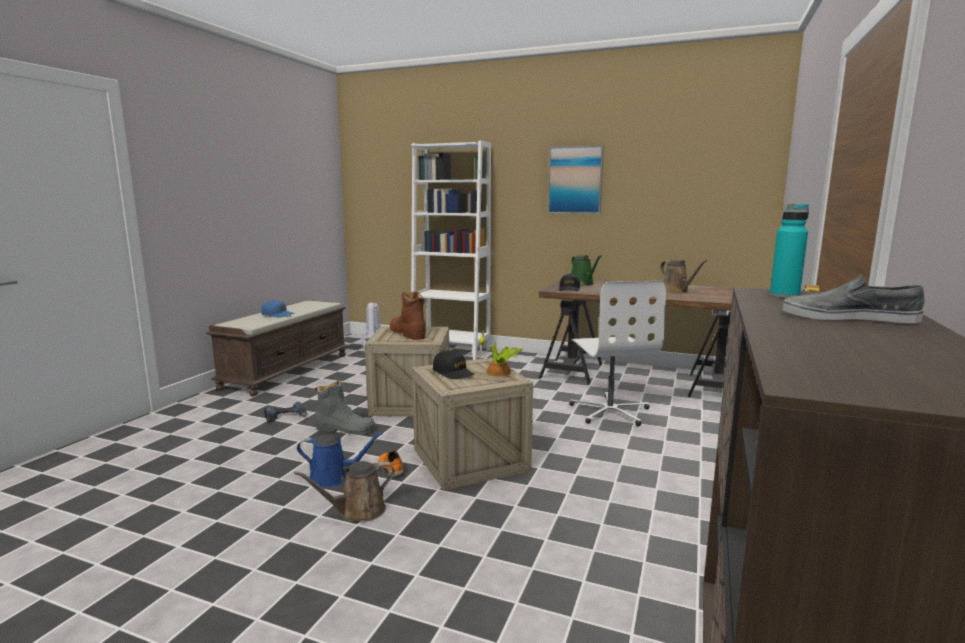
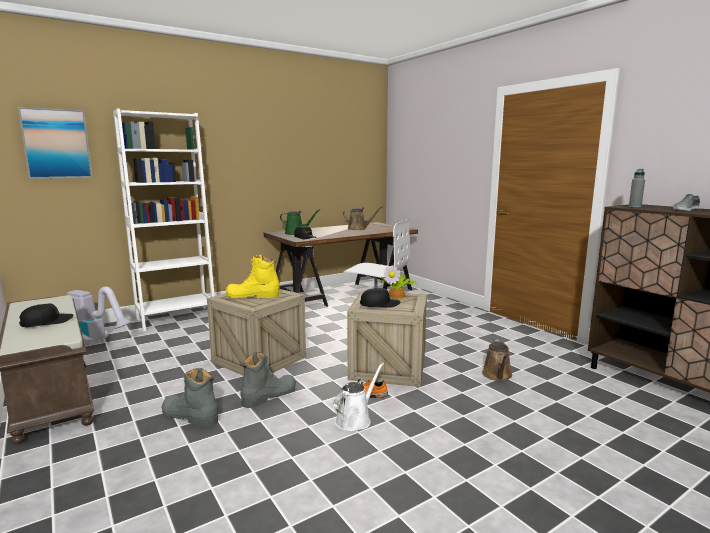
camera: 55 degrees left, 0 degrees up
(277, 315) = (47, 322): blue cap -> black cap
(286, 417) = (190, 416): power drill -> grey boot
(334, 478) = (355, 419): blue watering can -> white watering can
(358, 511) = (419, 422): brown watering can -> brown watering can (497, 376)
(407, 333) = (253, 296): brown boot -> yellow boot
(575, 180) = (266, 151): picture -> picture (56, 144)
(784, 296) = (634, 207): turquoise bottle -> grey bottle

